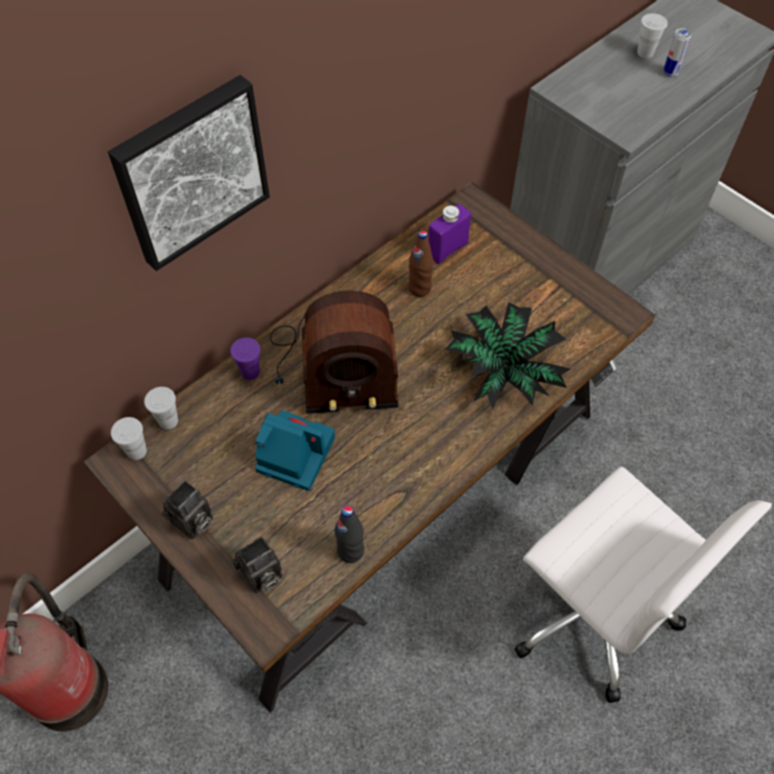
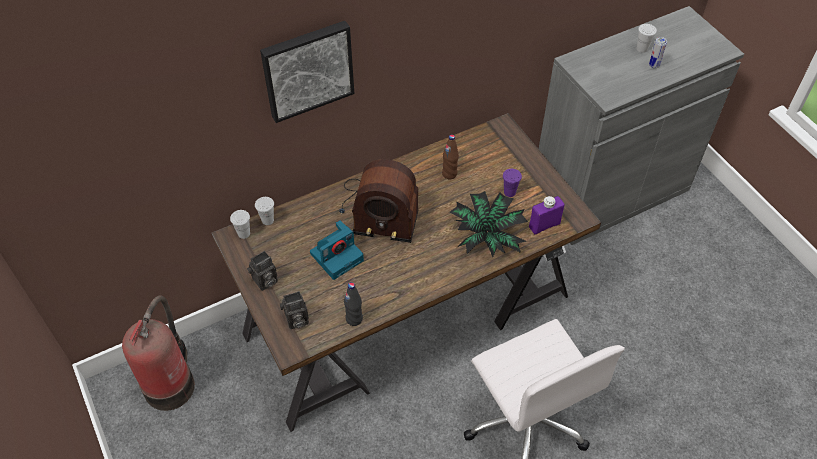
camera: 15 degrees right, 5 degrees down
(250, 372) = (326, 202): purple cup -> purple cup (509, 192)
(293, 454) = (337, 256): camera -> camera turned 105 degrees clockwise
(447, 249) = (476, 153): purple bottle -> purple bottle (544, 225)

